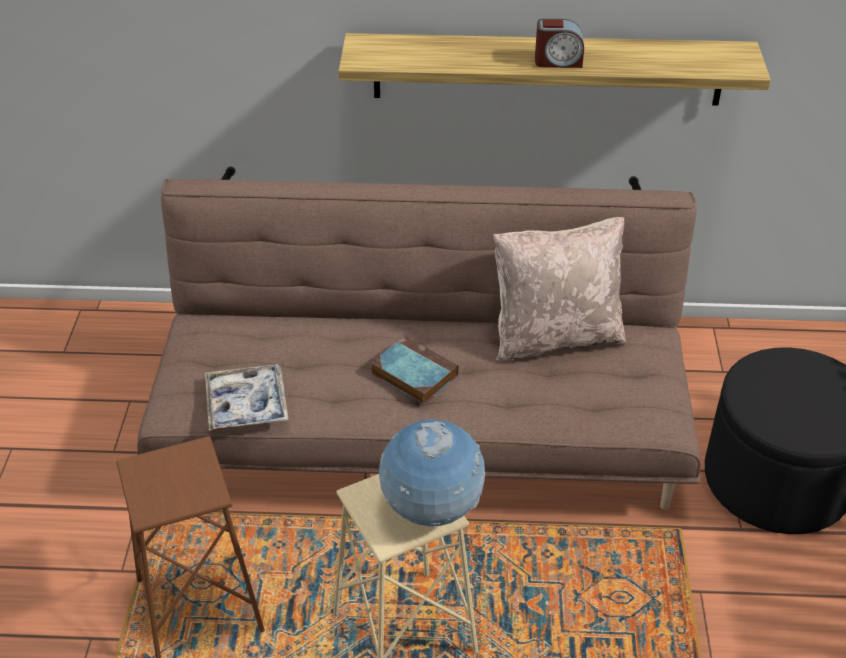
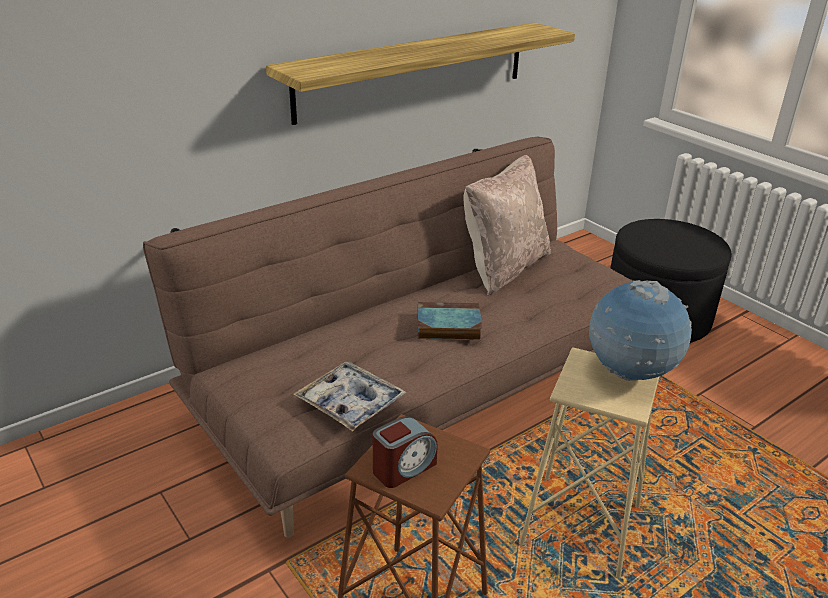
camera: 40 degrees left, 10 degrees down
(558, 61) = (444, 48): alarm clock -> alarm clock (403, 468)

